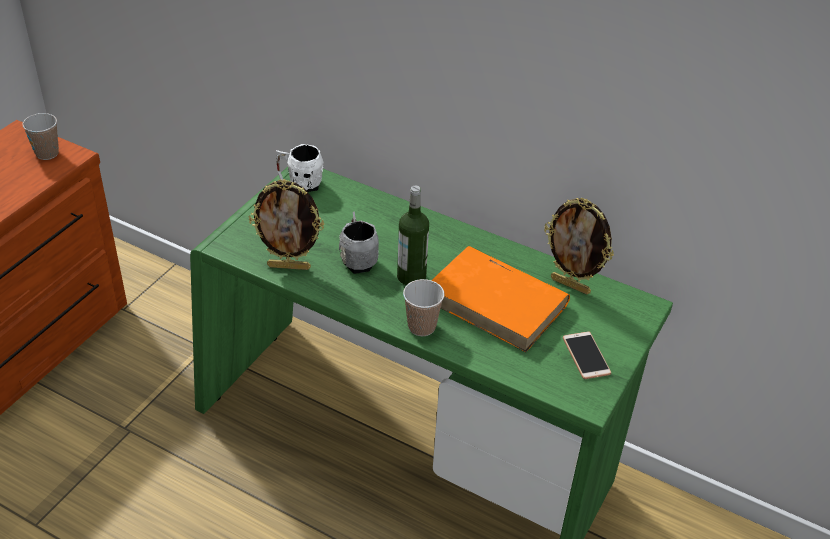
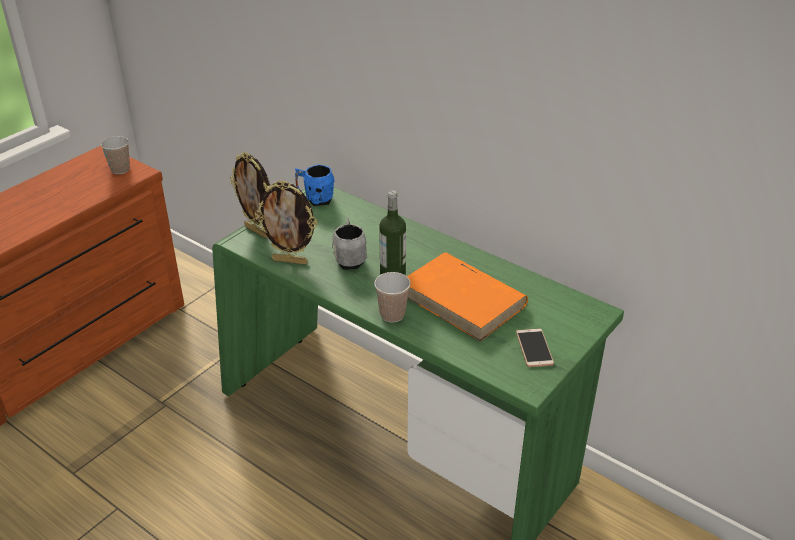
camera: 10 degrees right, 5 degrees down
(300, 184) = (315, 199): white mug -> blue mug
(571, 285) = (533, 291): picture frame -> picture frame (257, 231)

